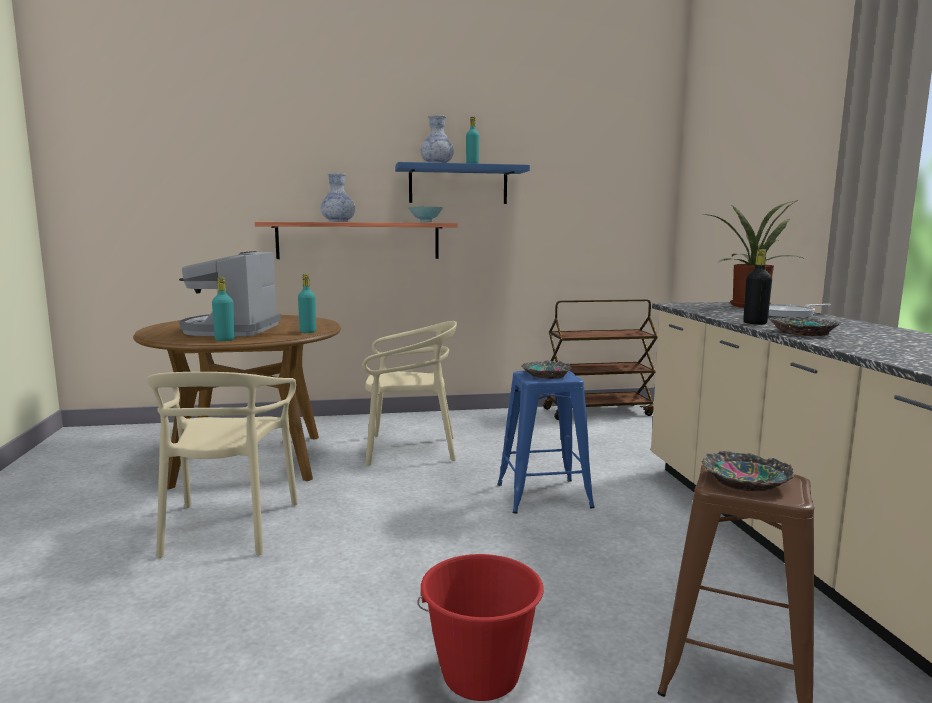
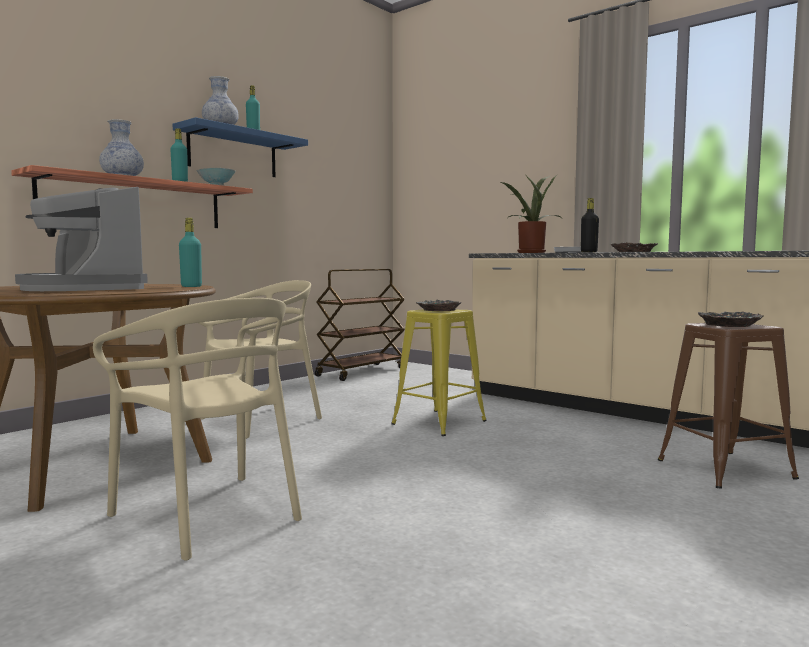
camera: 40 degrees left, 5 degrees down
(225, 340) = (126, 291): turquoise bottle -> turquoise bottle (180, 182)
(481, 676) = (631, 518): red bucket -> none
(543, 496) = (439, 422): blue stool -> yellow stool

